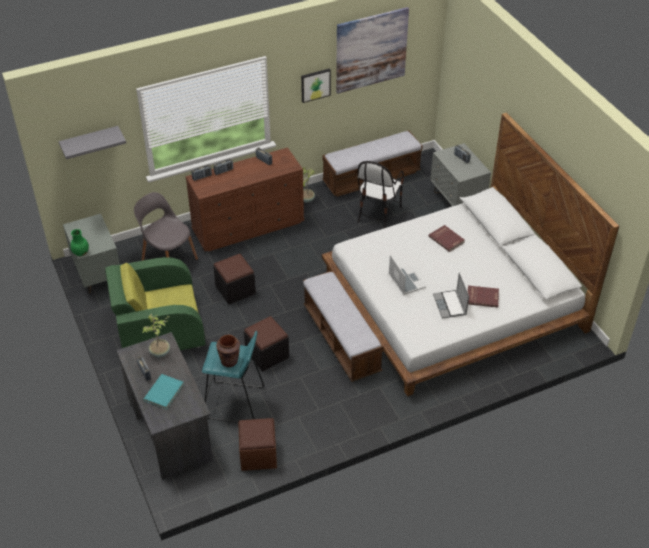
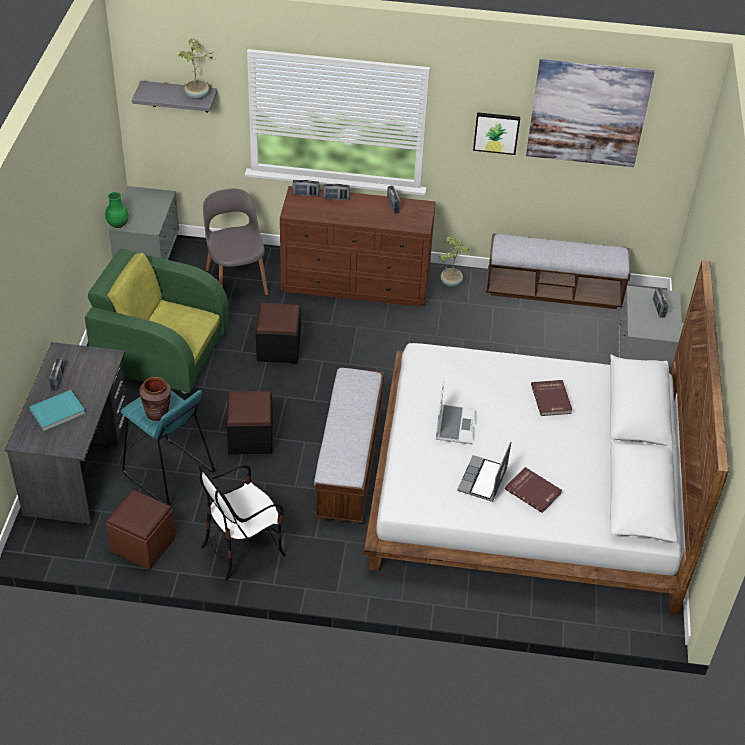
camera: 30 degrees right, 0 degrees up
(160, 352) = (93, 367): potted plant -> potted plant (197, 96)
(378, 213) = (524, 337): chair -> chair (243, 548)

